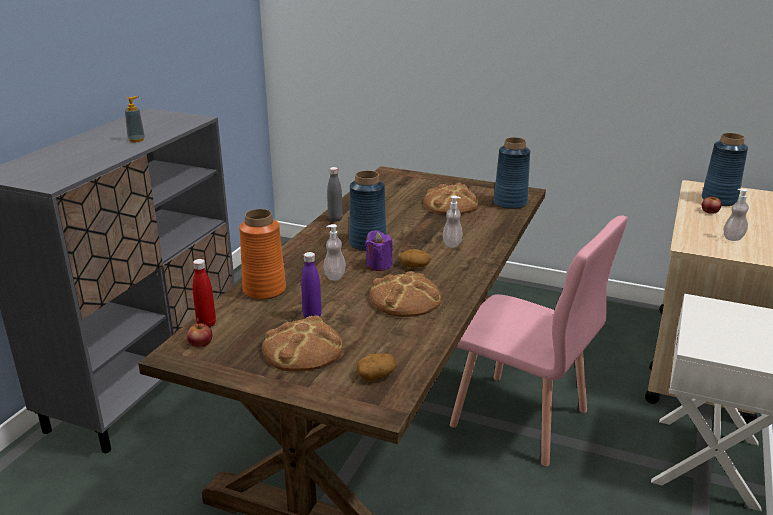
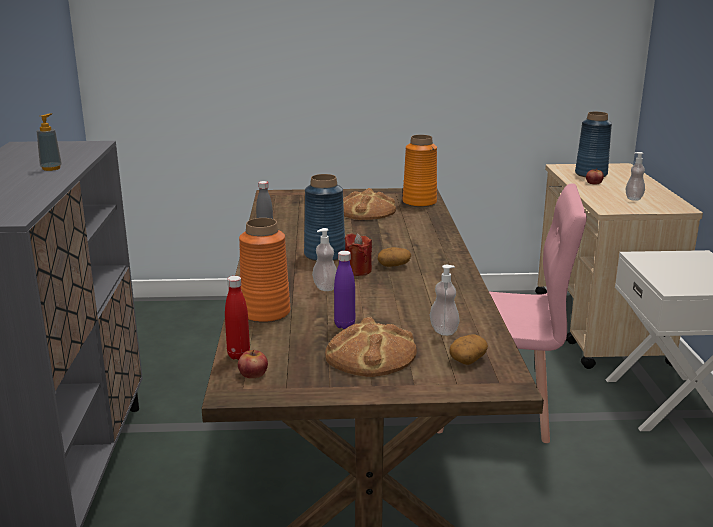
camera: 25 degrees left, 5 degrees down
(379, 265) = (358, 270): purple candle -> red candle
(405, 299) = (417, 293): bread -> none
(452, 244) = (406, 242): soap dispenser -> soap dispenser (443, 330)
(510, 203) = (419, 202): blue vase -> orange vase

